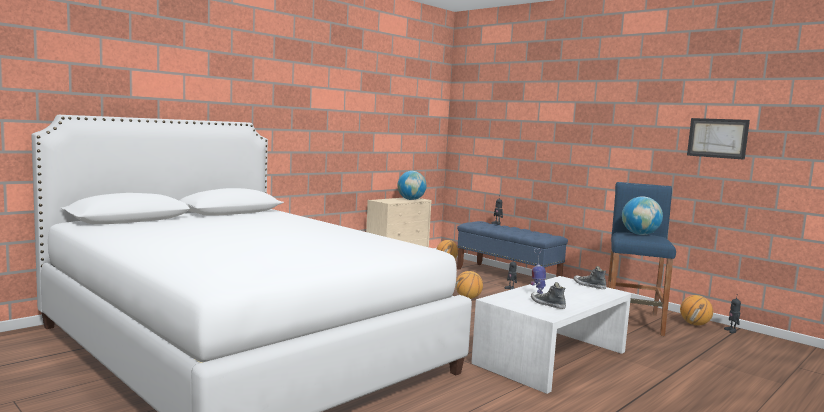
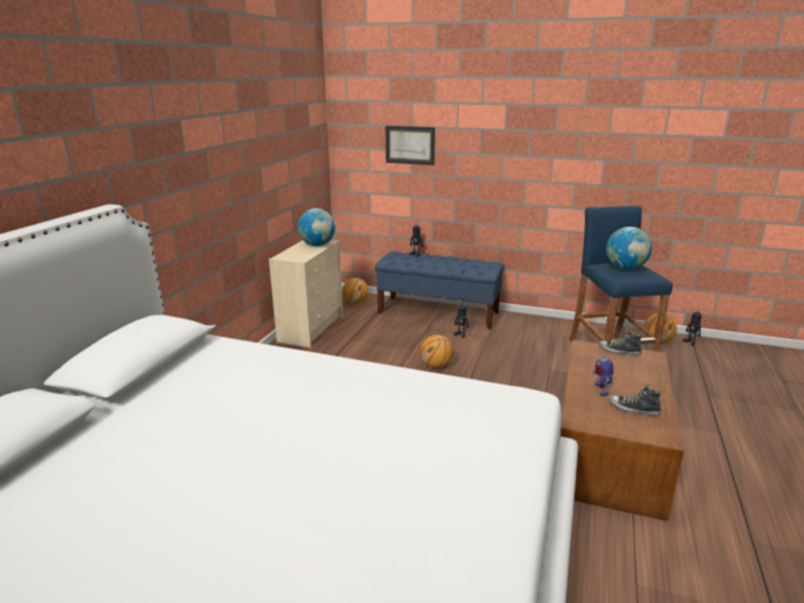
camera: 25 degrees left, 15 degrees up
(552, 358) = (608, 448): white coffee table -> brown coffee table
(717, 138) = (680, 146): picture -> picture (410, 145)

